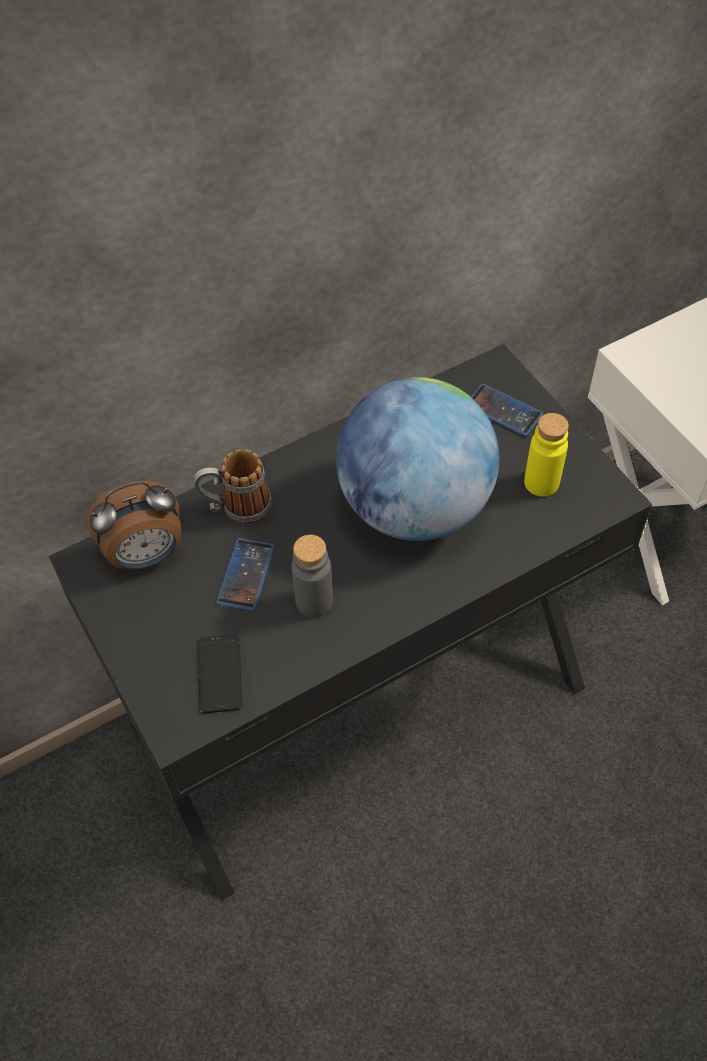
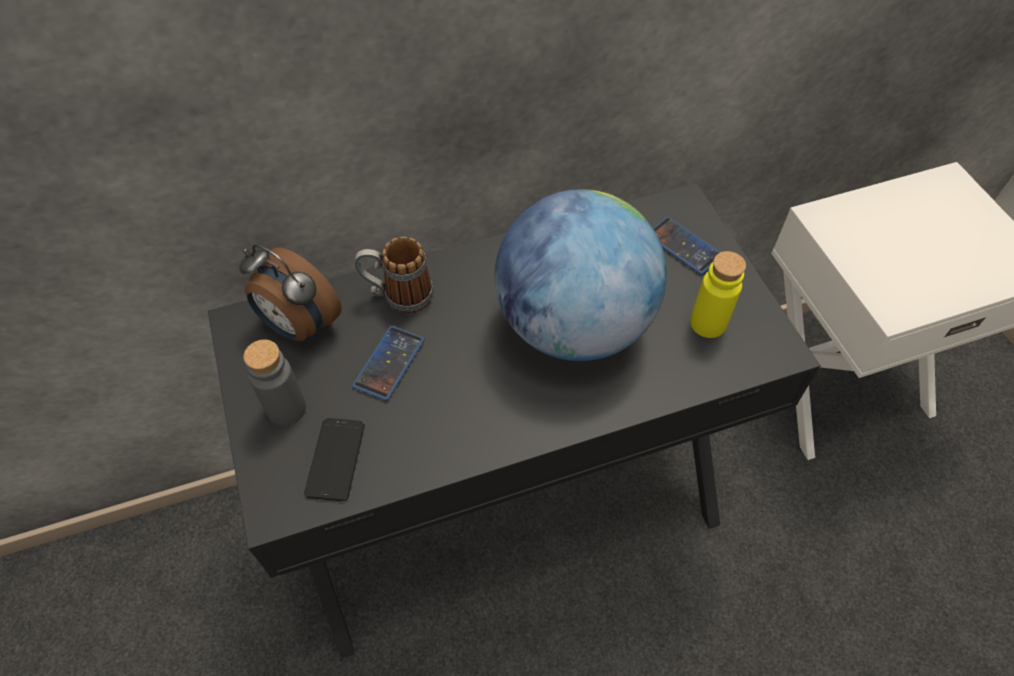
camera: 10 degrees right, 0 degrees up
(146, 555) = (299, 326): alarm clock -> alarm clock turned 45 degrees clockwise
(314, 601) = (449, 402): grey bottle -> grey bottle (286, 409)

